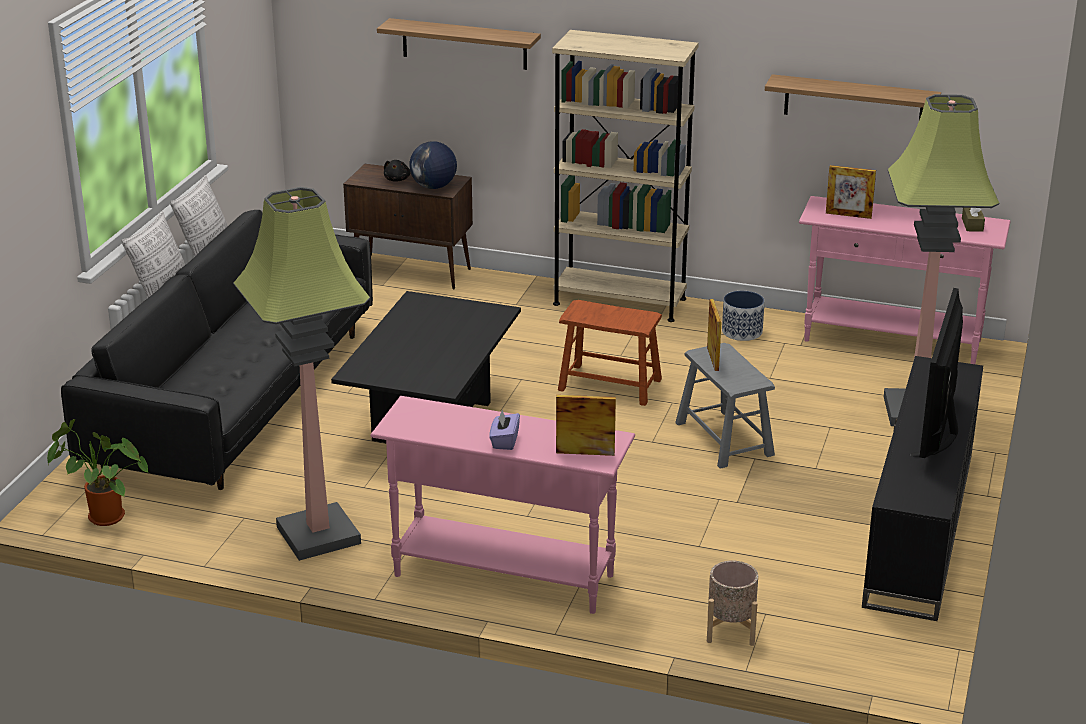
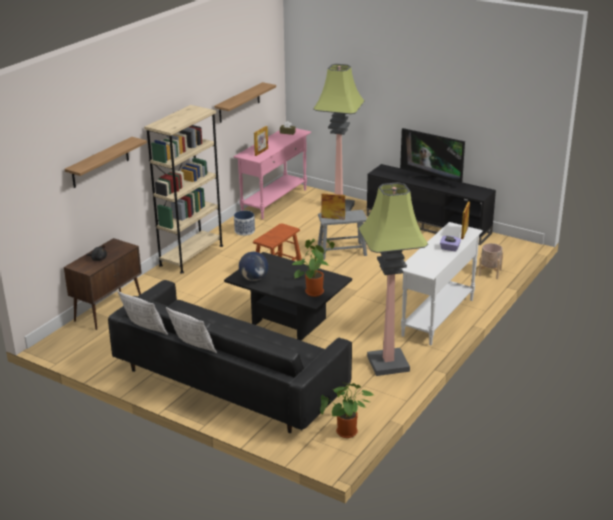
camera: 75 degrees left, 0 degrees up
(391, 369) = (314, 291): none -> potted plant
(433, 187) = (119, 249): globe -> globe (254, 279)
(503, 575) = (437, 317): pink console table -> white console table

